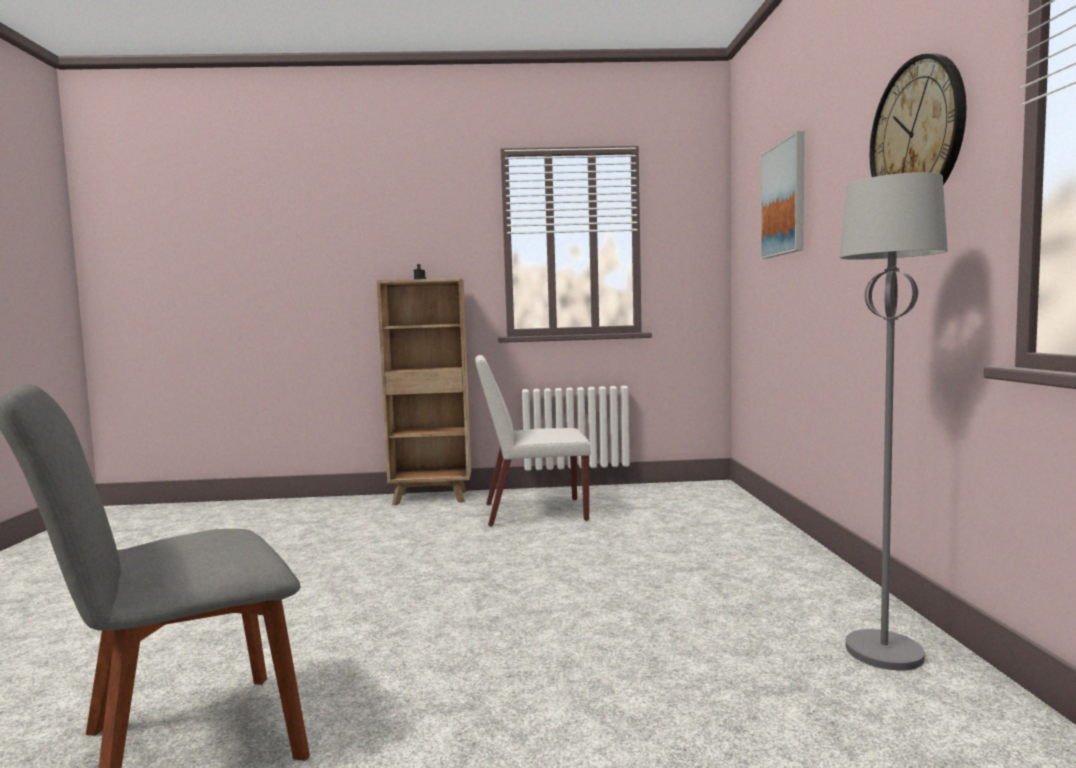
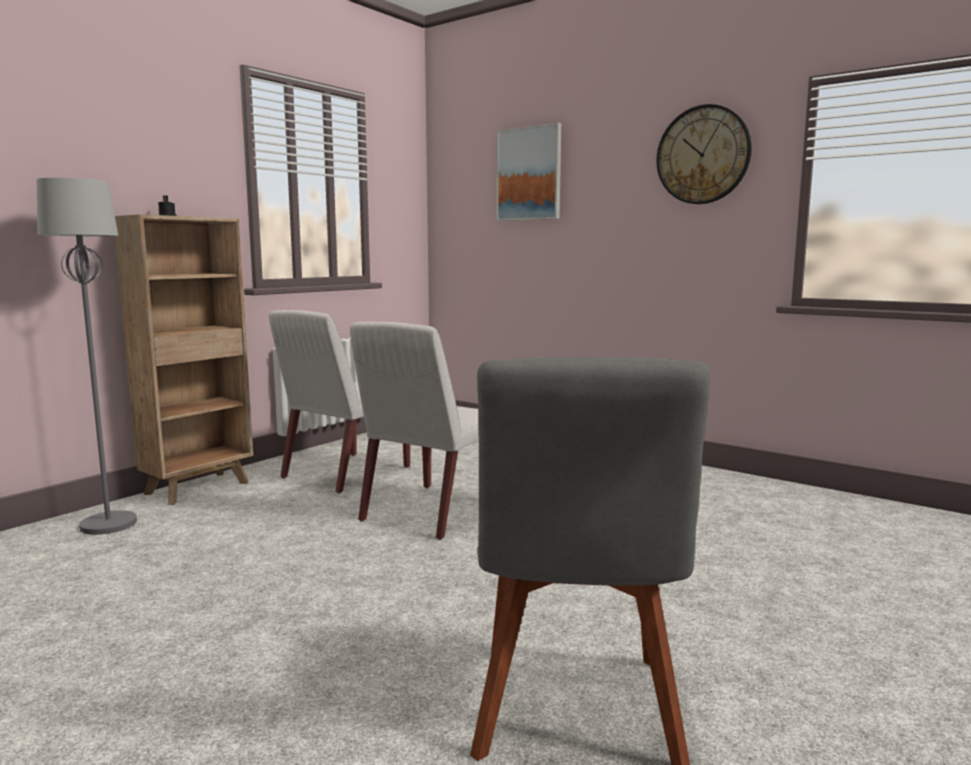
camera: 50 degrees left, 5 degrees up
(507, 561) = (431, 511): none -> white chair
(883, 652) = (727, 486): grey floor lamp -> grey floor lamp (108, 524)

